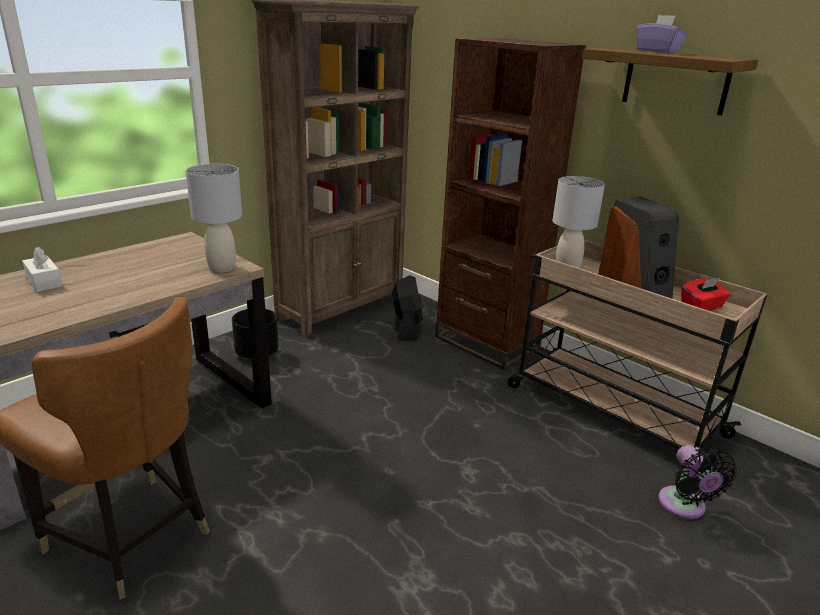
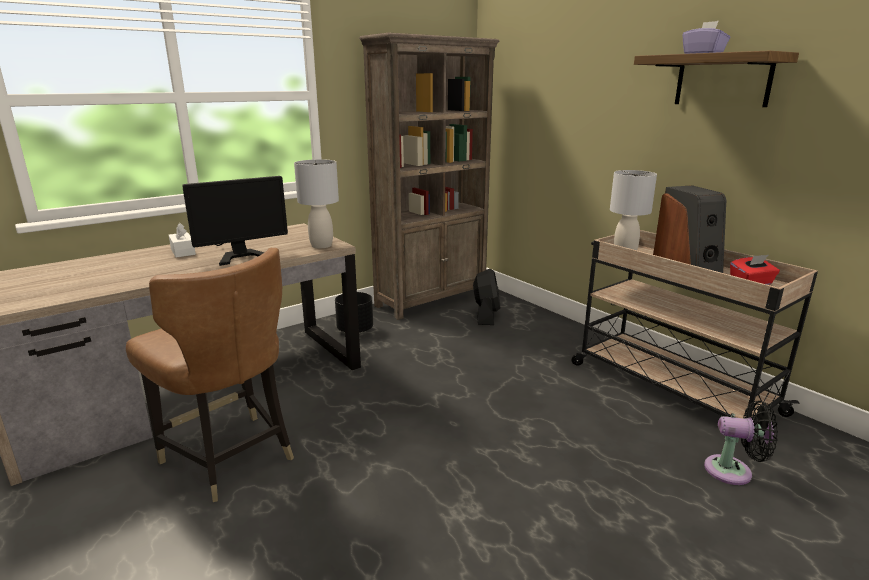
camera: 10 degrees right, 5 degrees down
(119, 282) = (239, 253): none -> monitor
(486, 343) = (557, 329): brown bookcase -> none
(684, 507) = (733, 471): black fan -> black fan turned 75 degrees counterclockwise

